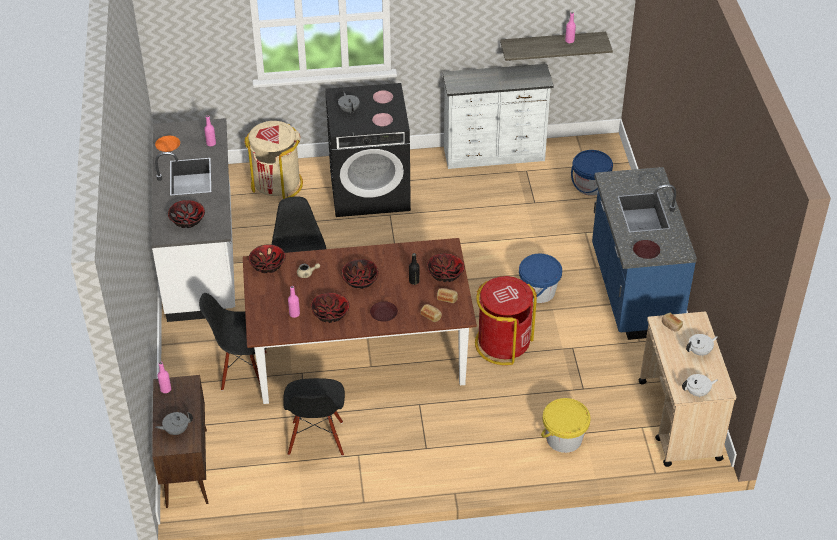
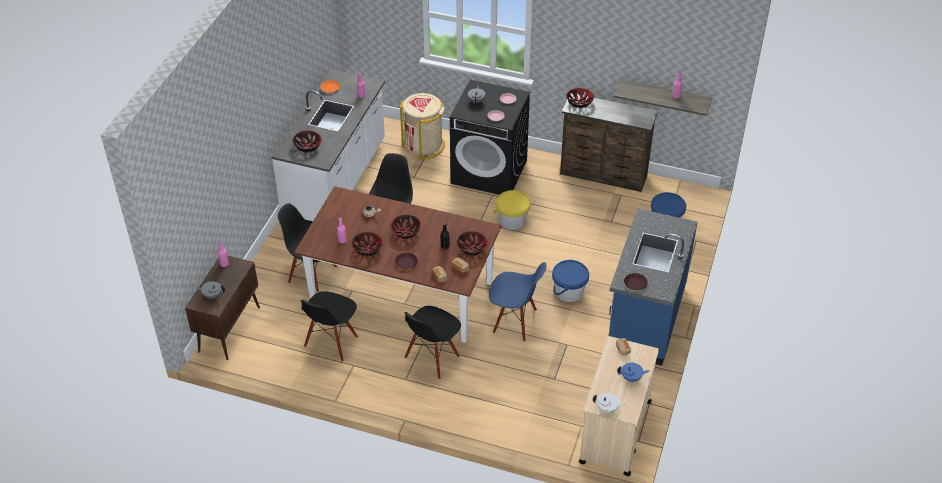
camera: 25 degrees right, 0 degrees up
(267, 265) = (347, 198): bowl -> bowl (579, 103)
(440, 414) = (432, 358): none -> black chair
(495, 155) = (603, 175): white dresser -> brown dresser
(503, 343) = (515, 322): red trash can -> blue chair
(564, 438) = (514, 411): yellow bucket -> yellow bucket (512, 221)
(700, 351) = (631, 378): white teapot -> blue teapot

